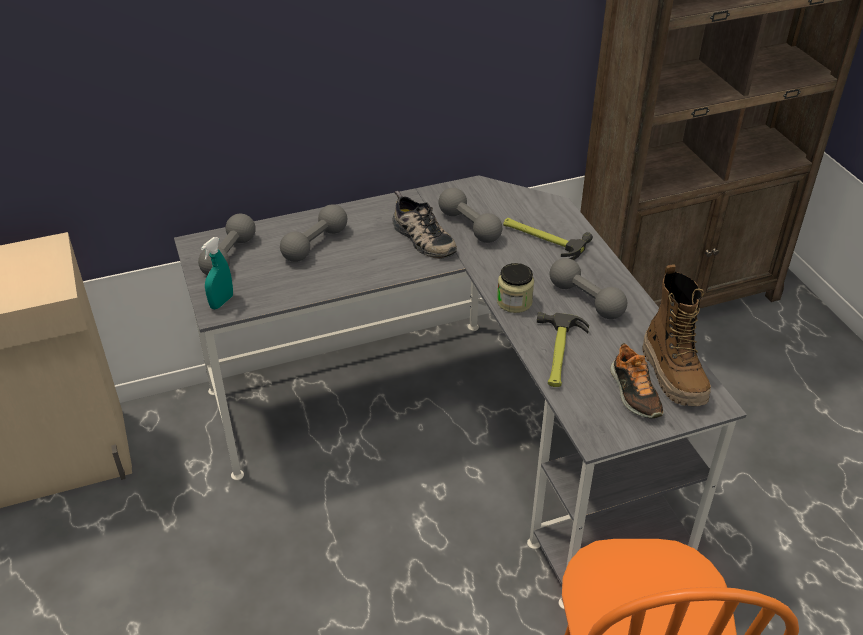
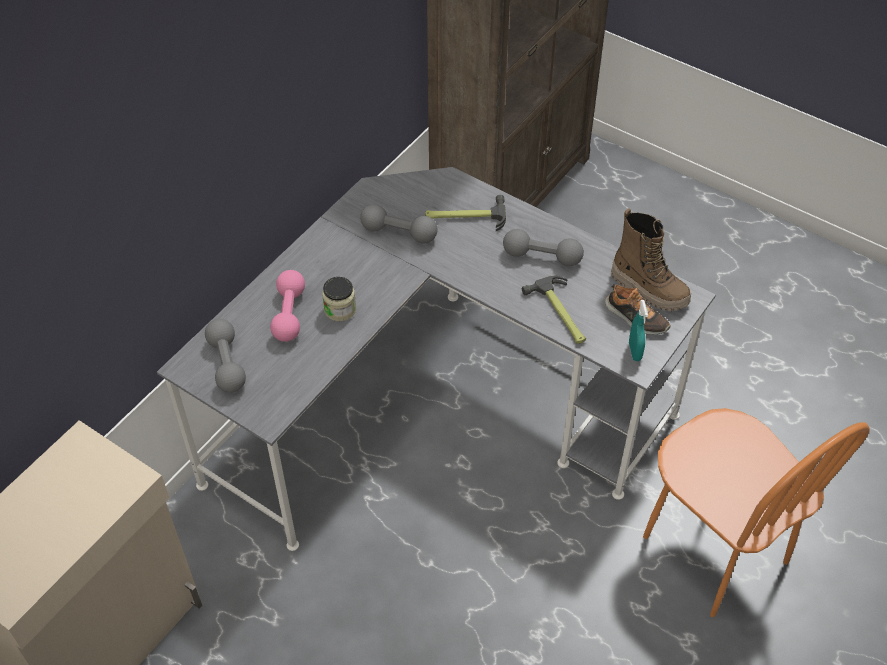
camera: 35 degrees left, 10 degrees up
(221, 302) = (264, 409): turquoise spray bottle -> turquoise spray bottle (634, 351)
(315, 244) = (289, 314): grey dumbbell -> pink dumbbell
(421, 238) = (371, 263): shoe -> none
(514, 302) = (493, 286): jar -> jar (340, 309)

